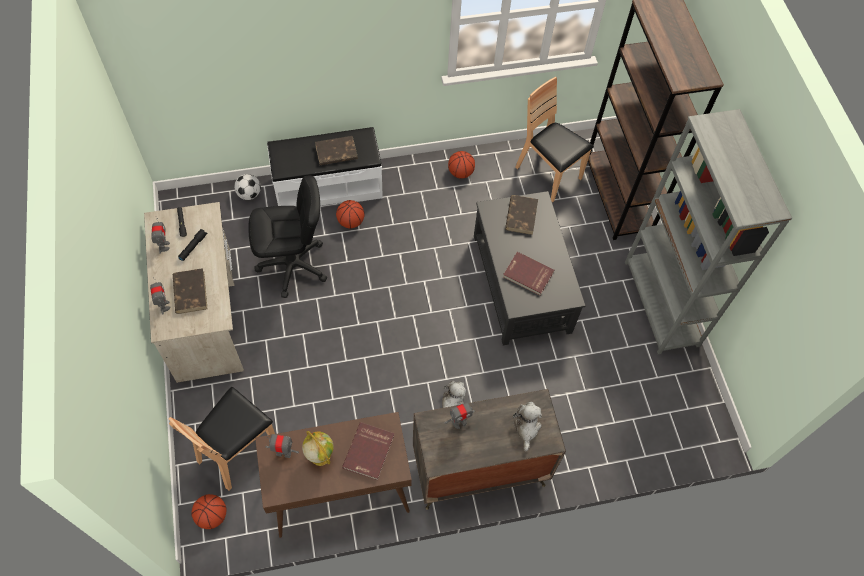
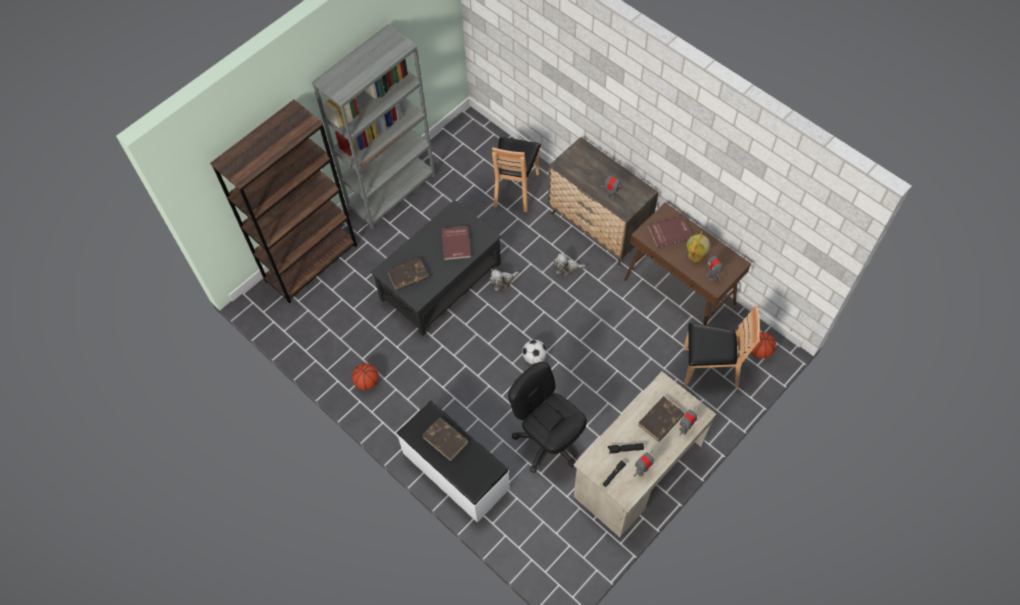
camera: 120 degrees left, 0 degrees up
(249, 194) = (509, 528): football -> football (534, 357)
(350, 222) = (476, 429): basketball -> none
(526, 427) = (583, 162): plush toy -> plush toy (503, 281)
(548, 174) = (323, 320): brown chair -> brown chair (515, 189)

